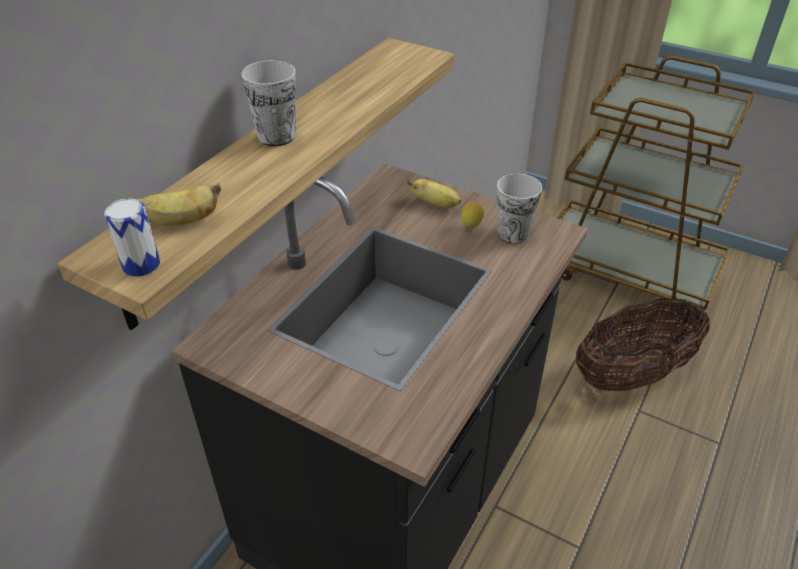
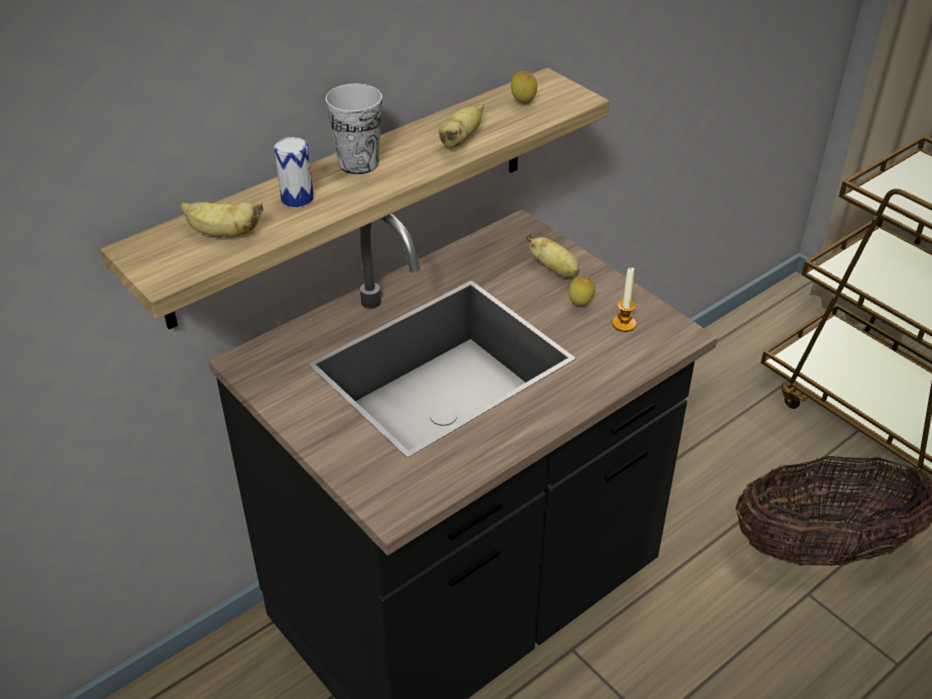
camera: 20 degrees right, 0 degrees up
(141, 265) = (168, 267): can -> can (297, 198)
(354, 102) = (460, 140): none -> banana
(388, 66) = (523, 103): none -> lemon
(513, 234) = (624, 324): cup -> candle

